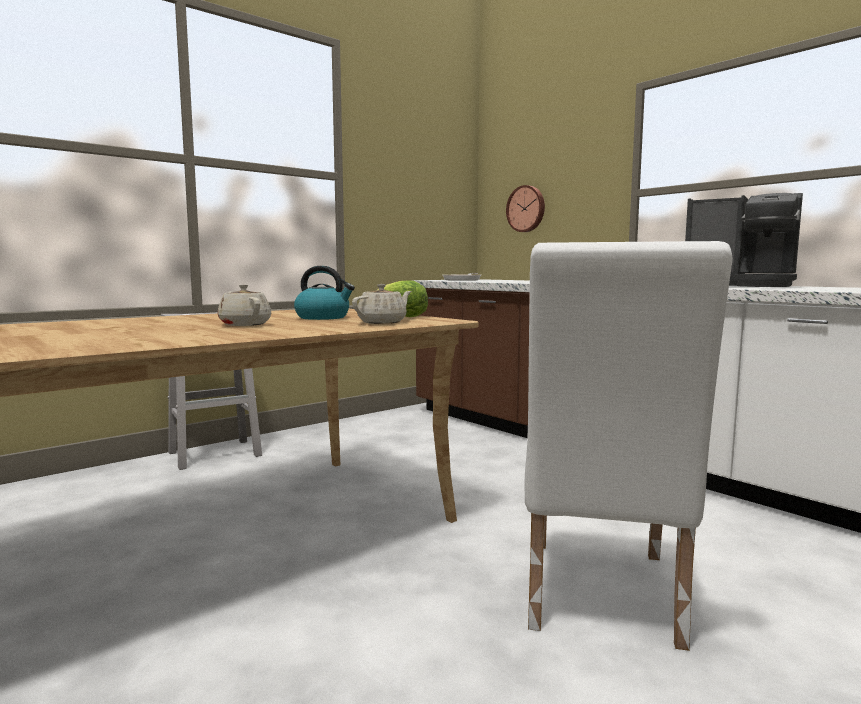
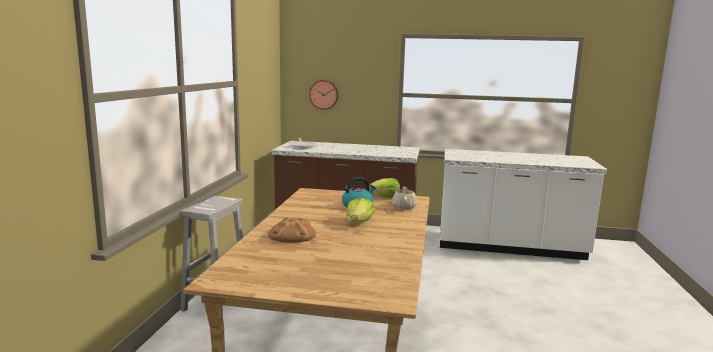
camera: 40 degrees left, 5 degrees up
(121, 323) = (292, 235): none -> bread
(244, 324) = (359, 222): beige teapot -> lettuce
(599, 598) = (507, 308): white chair -> none
(741, 286) = (479, 155): coffee machine -> none

